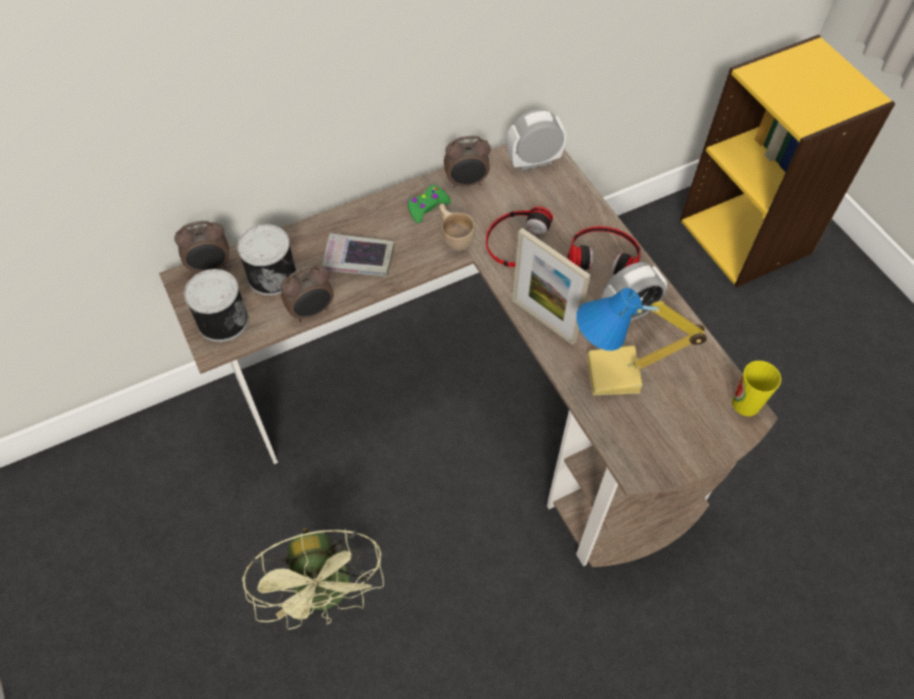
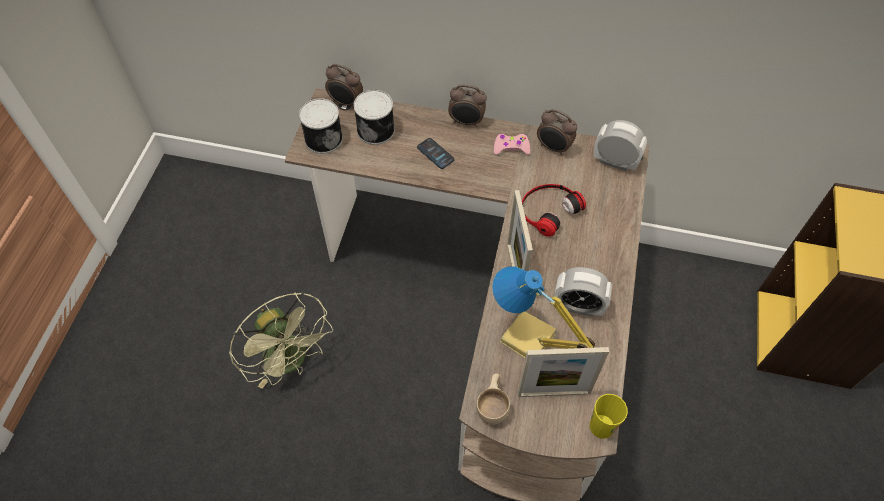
camera: 40 degrees right, 0 degrees up
(312, 312) = (377, 167): alarm clock -> alarm clock (466, 122)
(327, 595) = (291, 361): green fan -> green fan turned 60 degrees counterclockwise
(358, 260) = (435, 154): book -> phone
(427, 207) = (511, 147): green game controller -> pink game controller
(455, 237) = (510, 178): beige cup -> beige cup (494, 405)
(604, 255) = (601, 257): headphones -> none
(682, 406) = (553, 393): none -> picture frame

